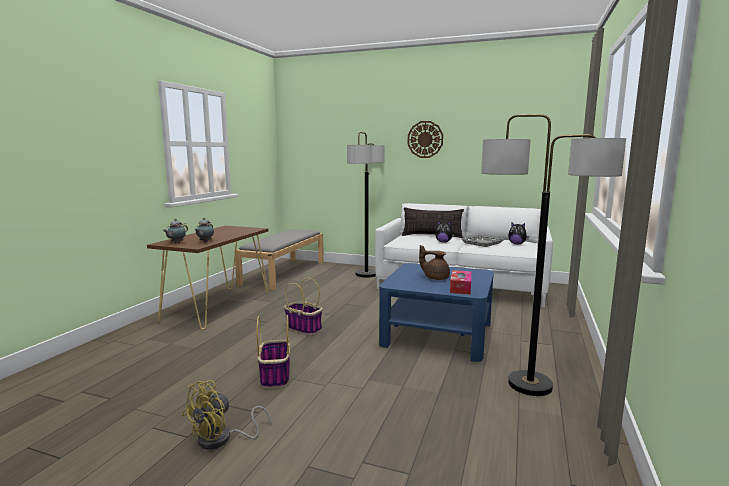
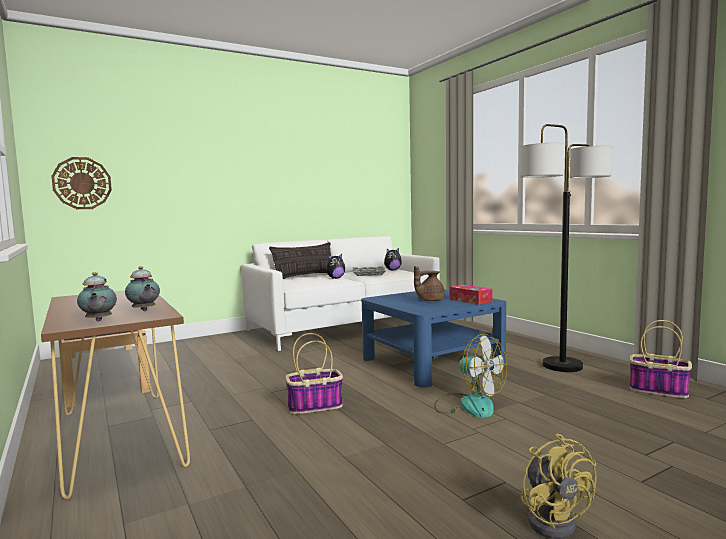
camera: 50 degrees left, 5 degrees down
(275, 375) = (421, 451): basket -> basket (657, 390)
(366, 274) = (225, 343): floor lamp -> none
(370, 369) = (468, 404): none -> fan
(425, 139) = (266, 166): wall clock -> wall clock (82, 183)

